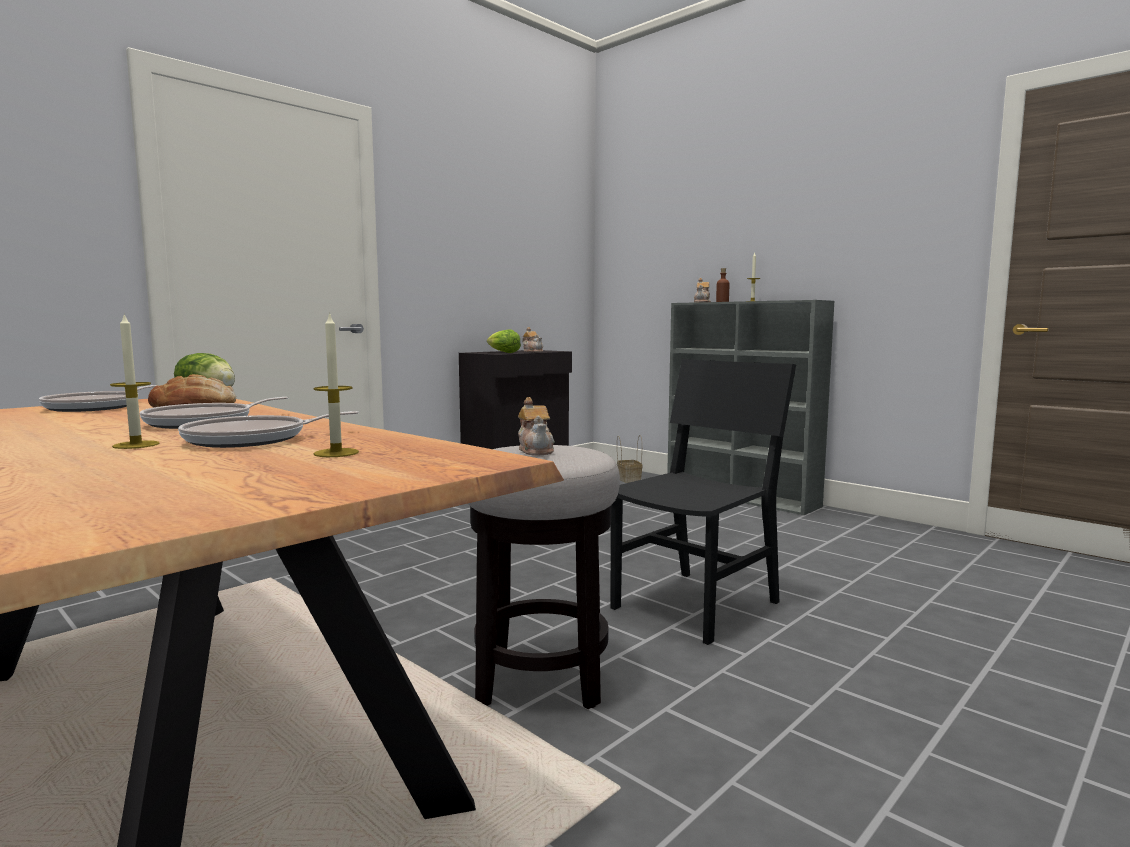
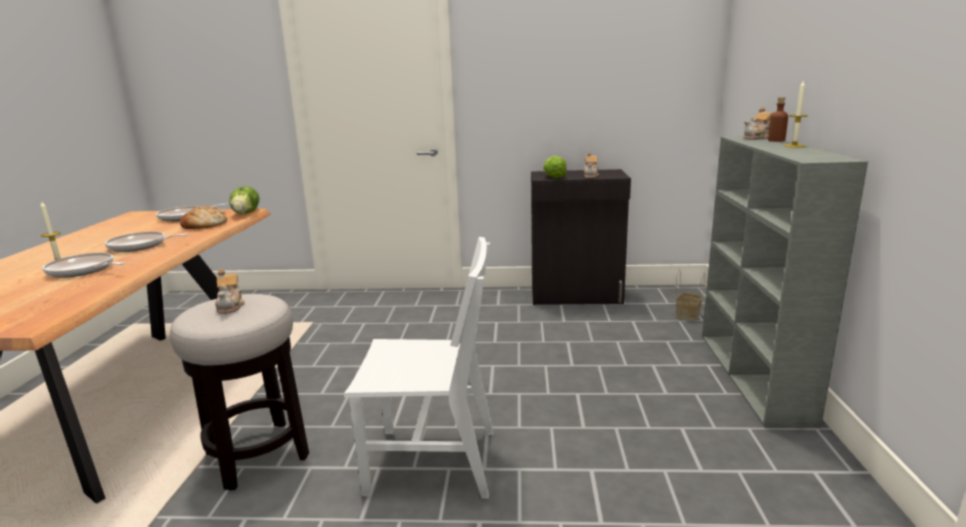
camera: 50 degrees right, 10 degrees up
(336, 453) = (43, 295): candle -> none
(536, 450) = (231, 306): teapot -> teapot turned 45 degrees counterclockwise
(696, 605) = (432, 462): black chair -> white chair

